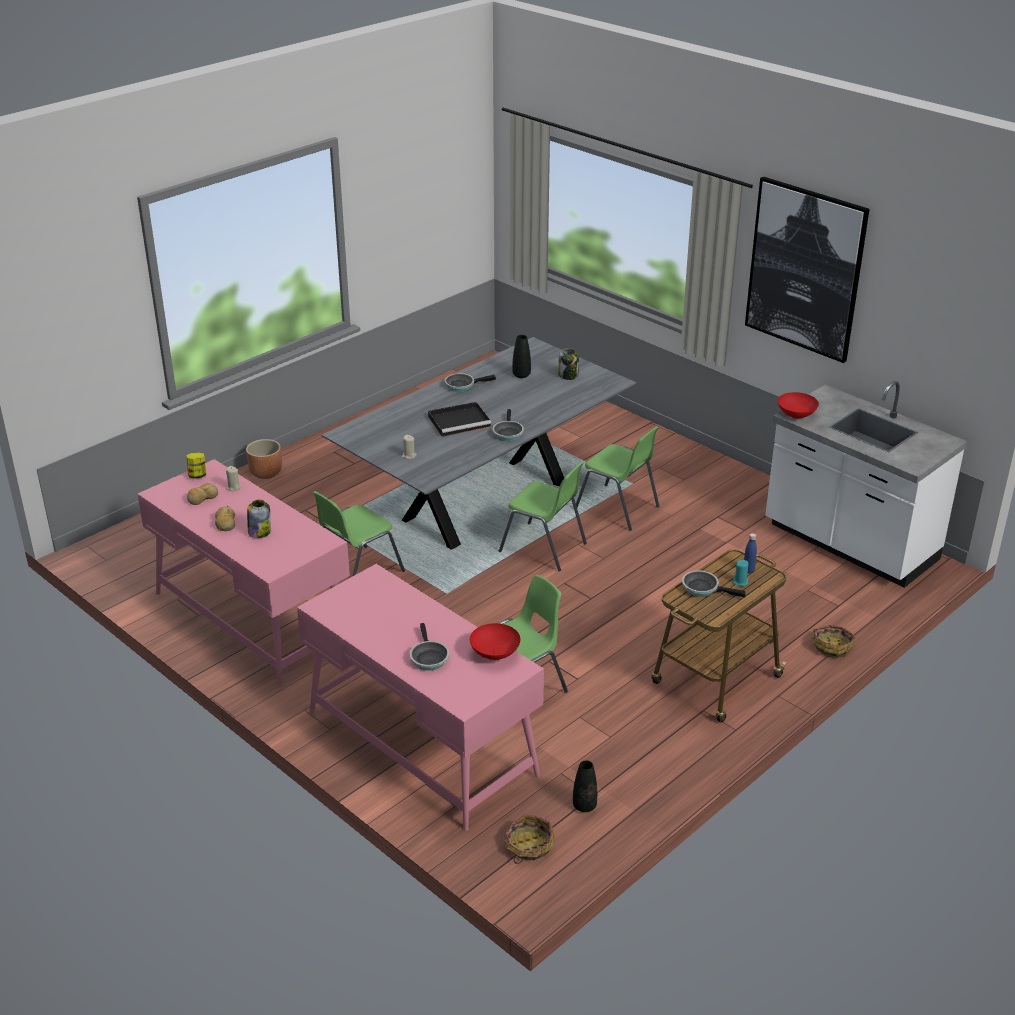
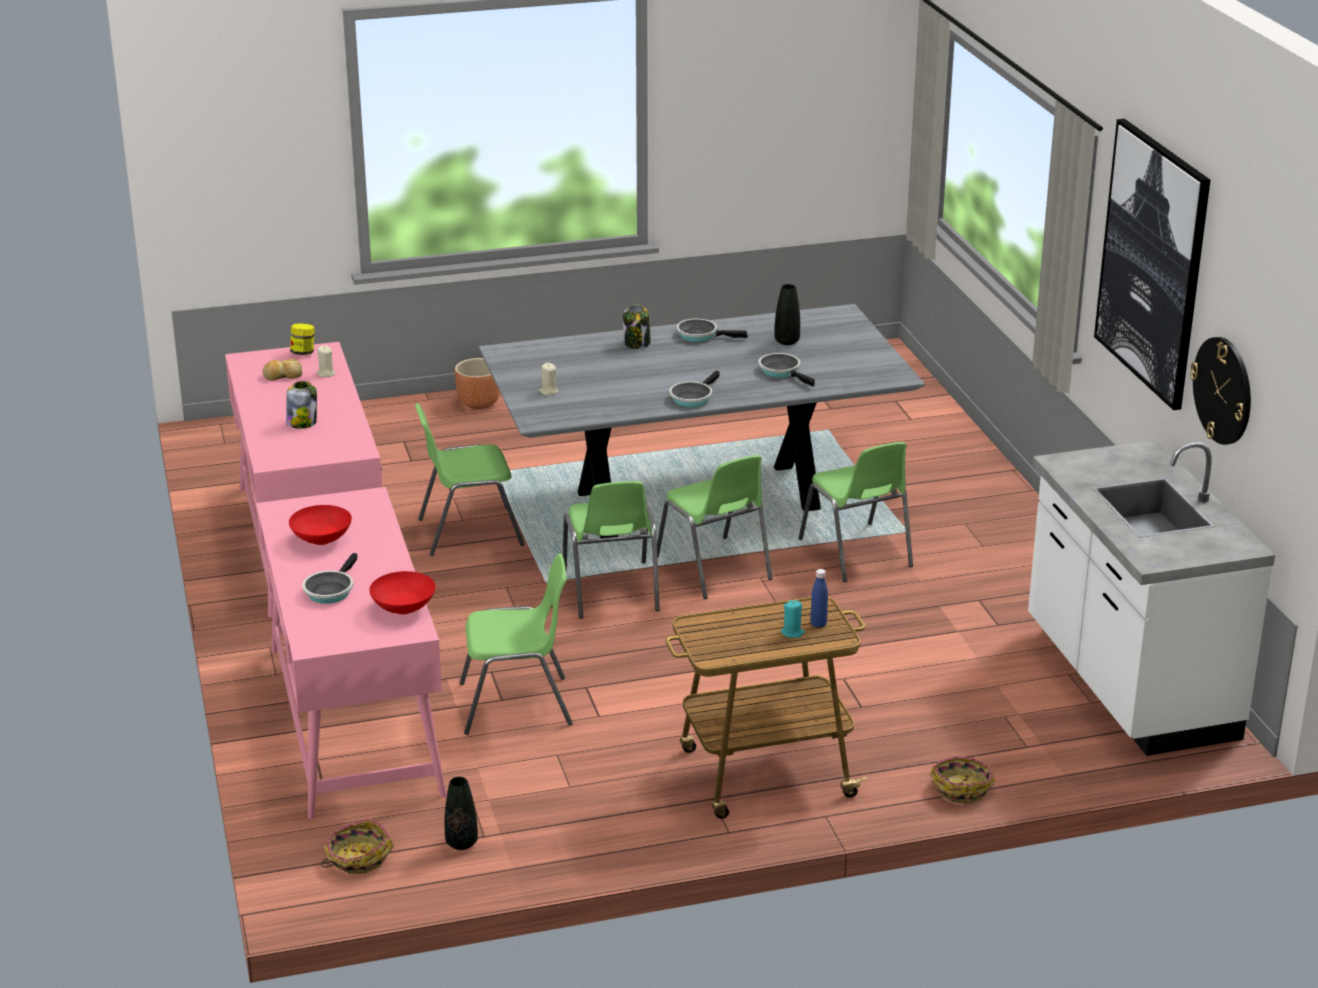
camera: 30 degrees right, 5 degrees down
(225, 523) = (277, 405): bread -> none
(460, 421) = (651, 372): black tray -> none
(495, 585) = (611, 591): none -> green chair
(568, 375) = (845, 355): jar -> jar (637, 343)
(703, 588) = (736, 625): frying pan -> frying pan (782, 371)
(796, 415) = (1066, 464): red bowl -> red bowl (323, 540)
(894, 344) = (1223, 390): none -> wall clock

